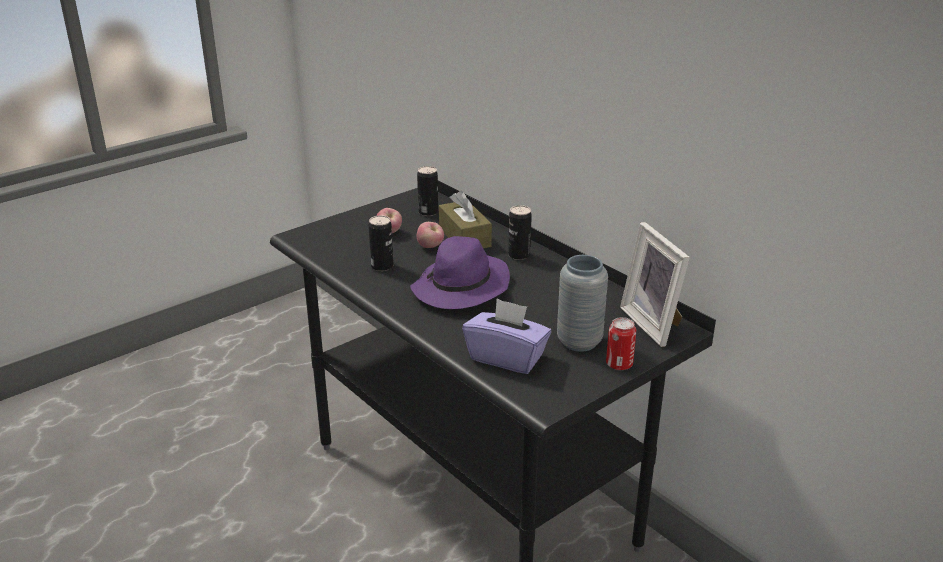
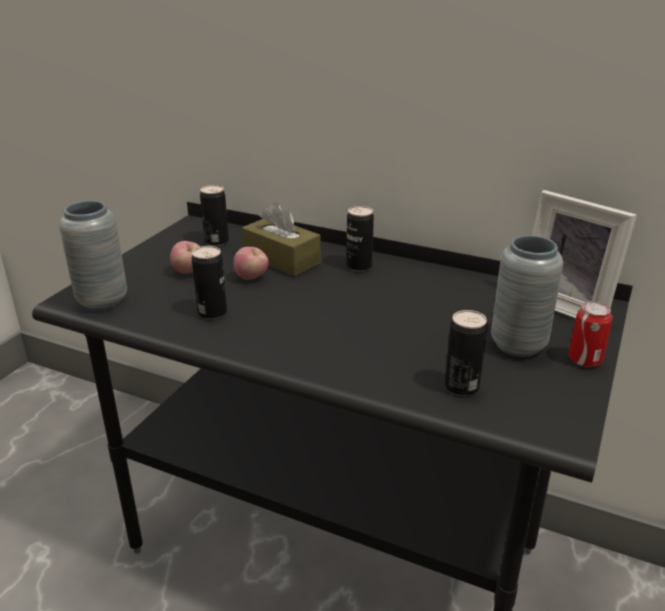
camera: 25 degrees left, 0 degrees up
(316, 242) = (102, 301): none -> grey vase
(461, 289) = (331, 317): purple hat -> none
(507, 357) = (461, 386): purple tissue box -> can

